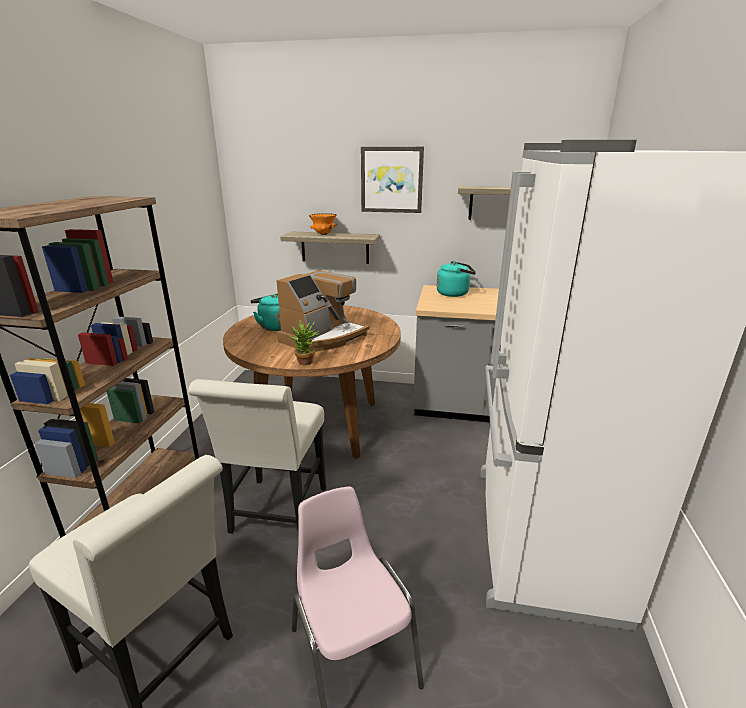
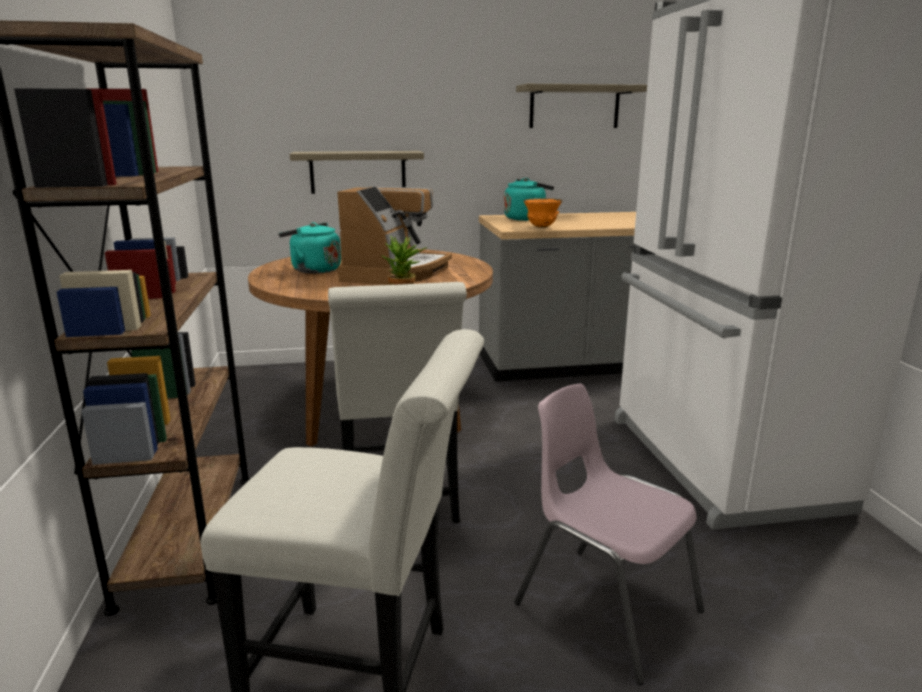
camera: 20 degrees left, 5 degrees down
(323, 234) = (346, 151): orange bowl -> orange bowl (541, 227)
(391, 180) = (433, 78): picture -> none

